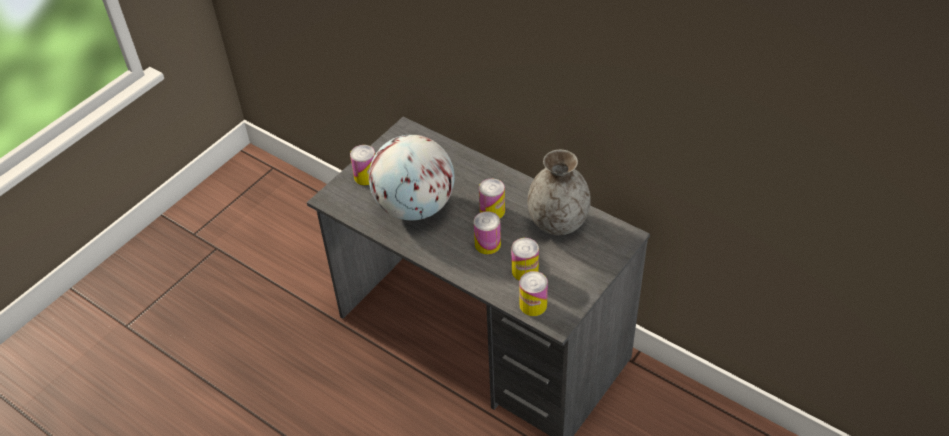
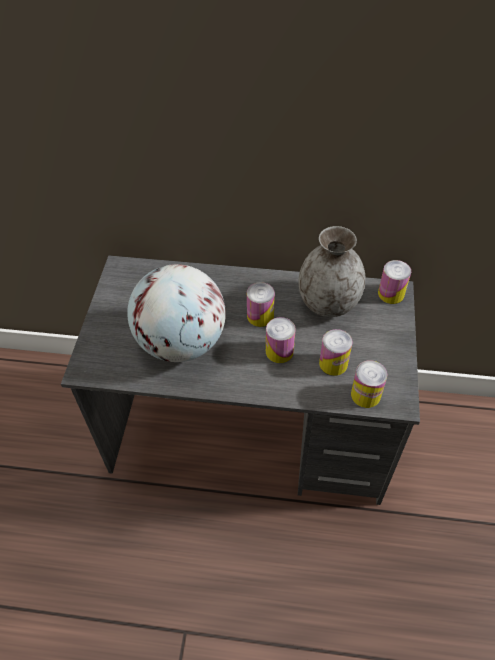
camera: 30 degrees left, 5 degrees up
(366, 176) = (109, 330): can -> can (391, 294)

